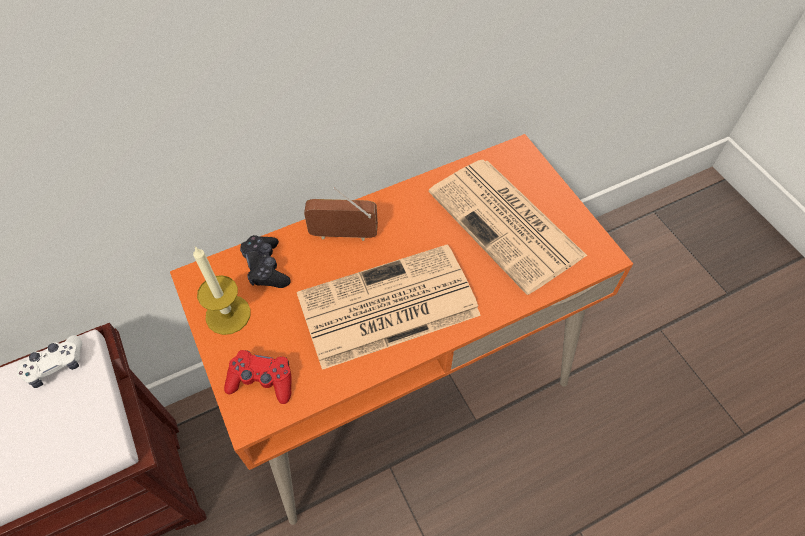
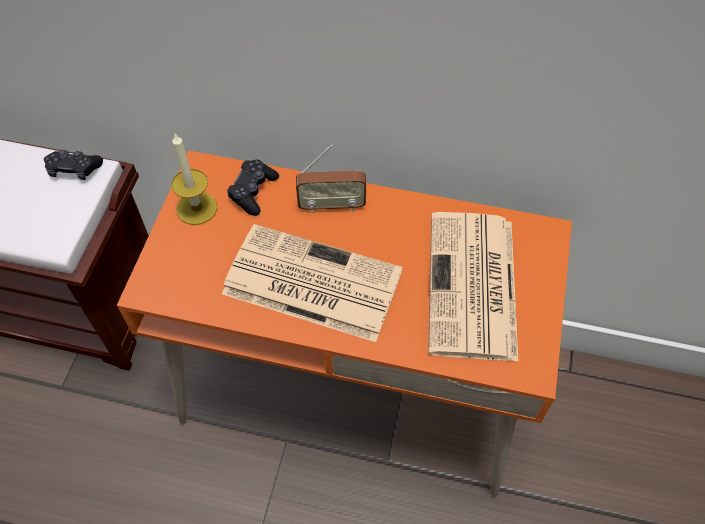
camera: 40 degrees right, 0 degrees up
(55, 365) = (74, 169): white game controller -> black game controller
(262, 380) = (175, 271): red game controller -> none
(343, 235) = (331, 205): radio -> radio turned 135 degrees clockwise

